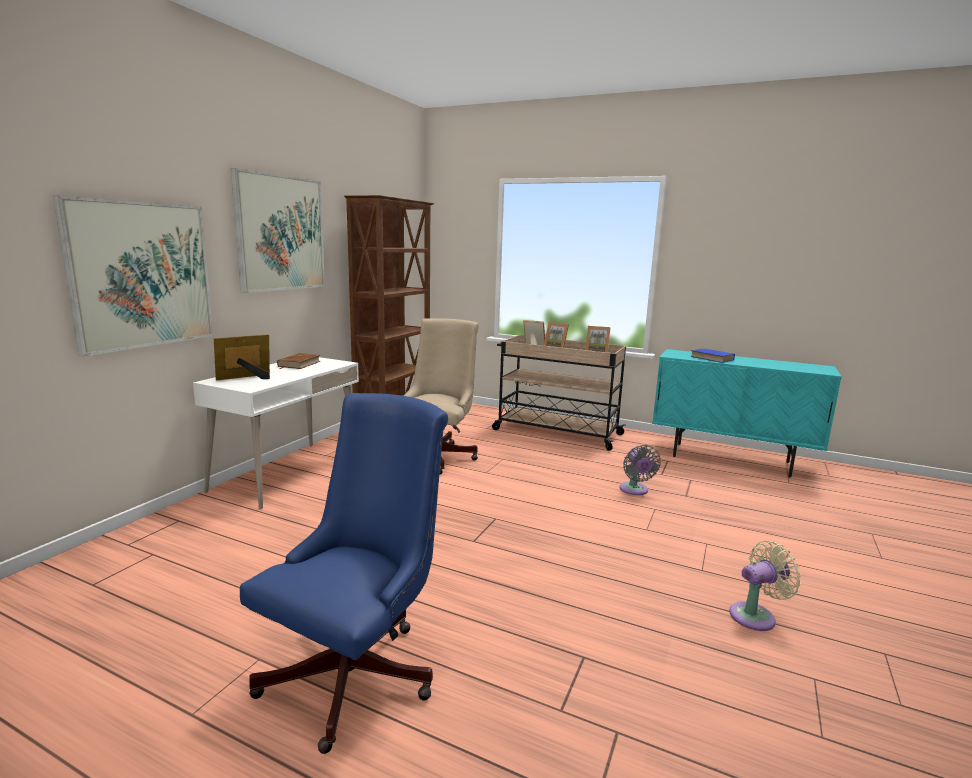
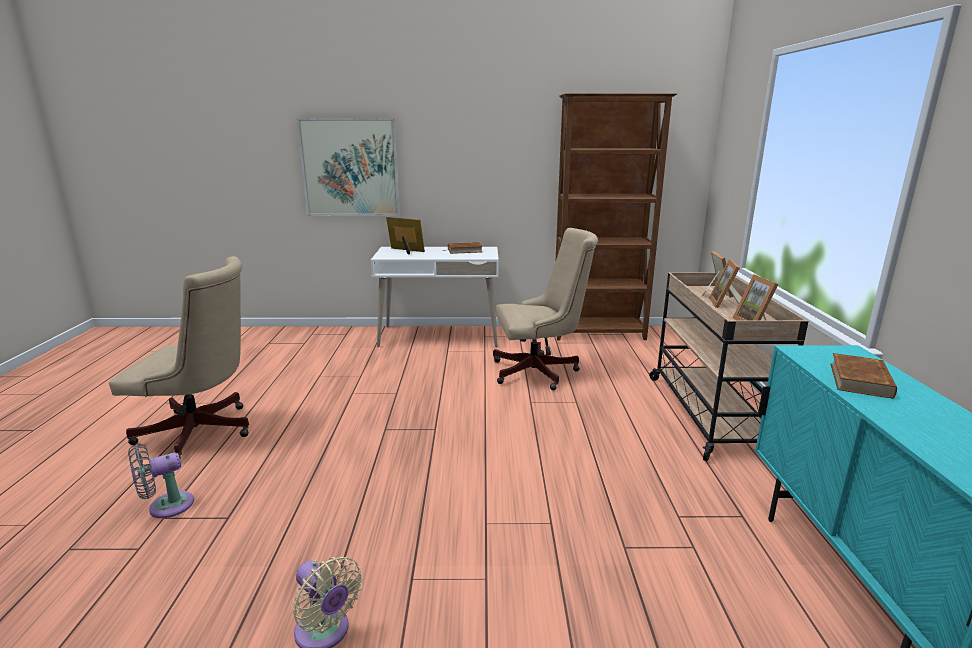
camera: 65 degrees right, 5 degrees up
(280, 233) = (476, 136): picture -> none
(358, 670) = (203, 433): blue office chair -> beige office chair
(635, 490) = (591, 500): grey fan -> grey fan (166, 507)
(711, 358) = (860, 380): blue book -> brown book

